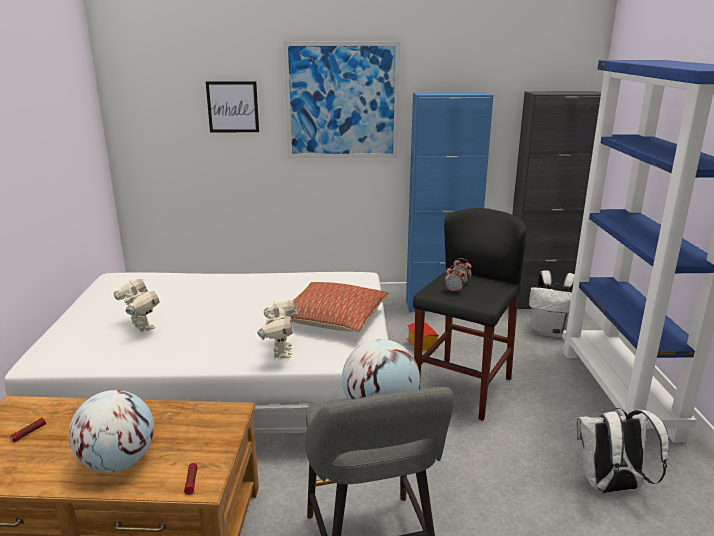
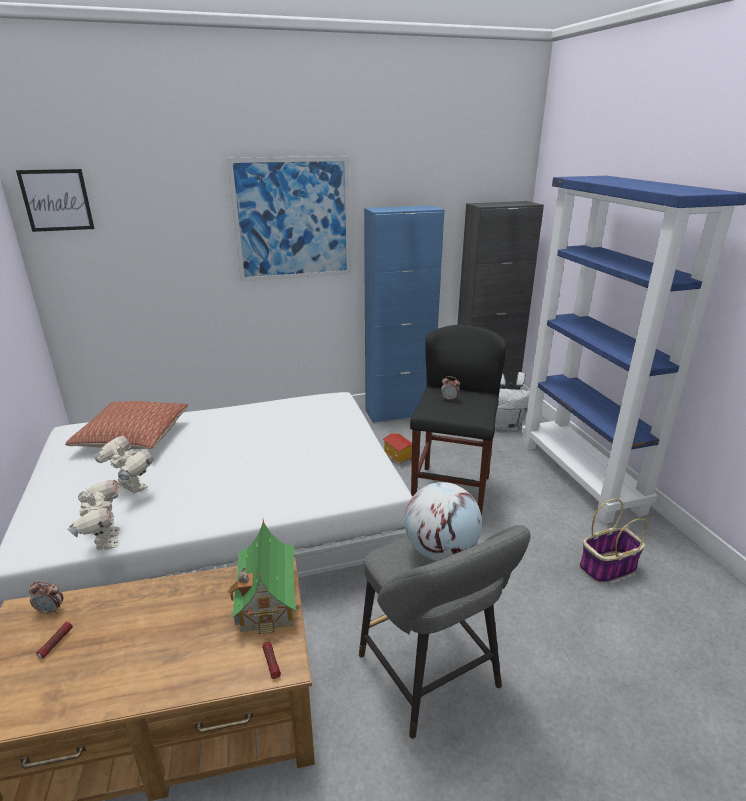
camera: 15 degrees left, 5 degrees up
(118, 462) = (179, 657): globe -> none
(213, 431) = (267, 598): none -> toy house
(233, 107) = (176, 231): picture -> picture (56, 200)
(280, 352) = (296, 495): toy robot -> toy robot (105, 541)
(333, 319) = (332, 449): pillow -> pillow (133, 437)
(453, 291) = (447, 409): alarm clock -> alarm clock (51, 610)
(610, 487) = (607, 568): white backpack -> basket

